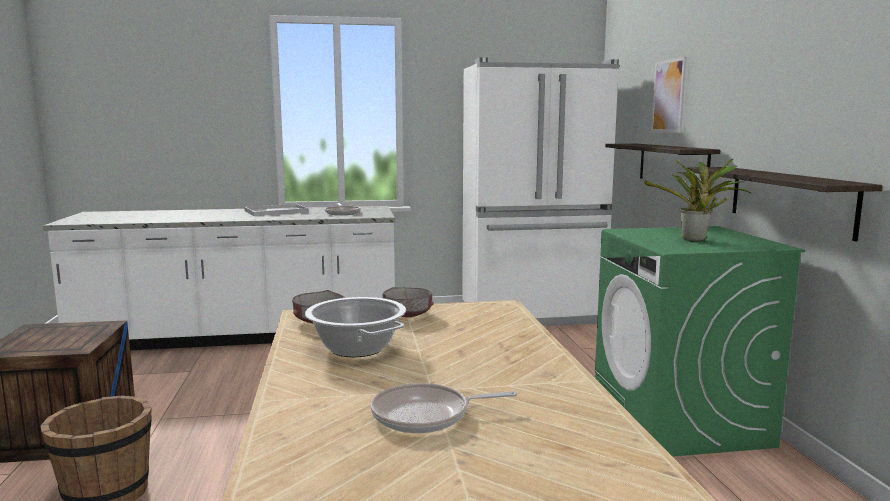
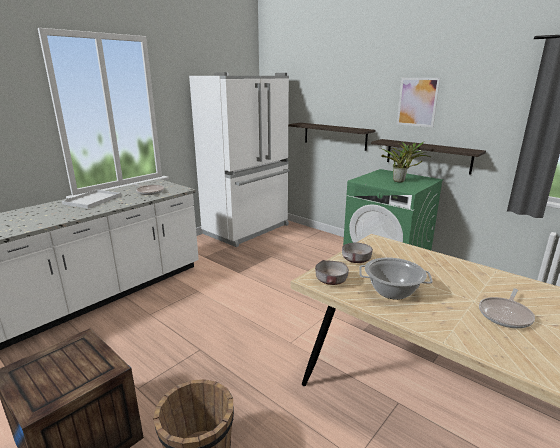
camera: 40 degrees left, 10 degrees up
(668, 96) = (328, 97): picture -> picture (417, 102)

